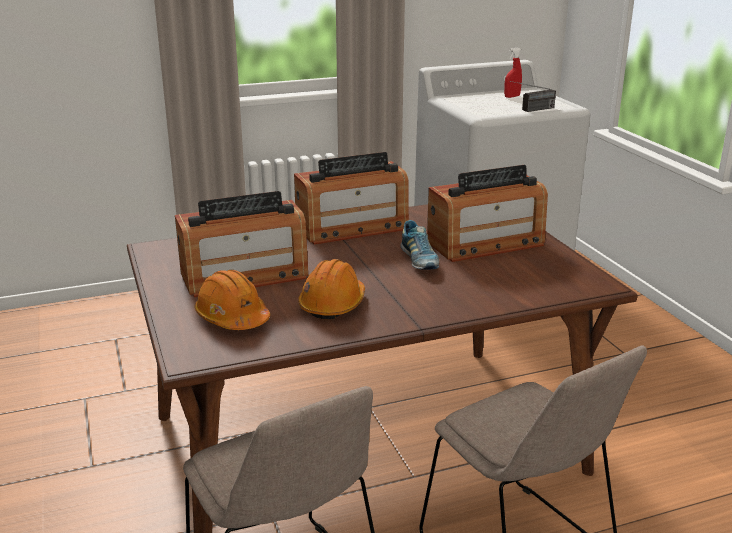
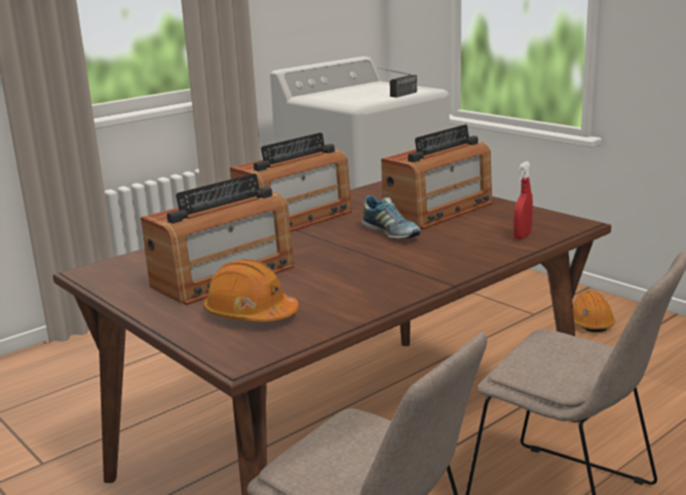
camera: 20 degrees left, 5 degrees down
(332, 304) = (345, 283): orange hard hat -> orange hard hat (590, 322)
(512, 96) = (367, 89): red spray bottle -> red spray bottle (522, 236)

